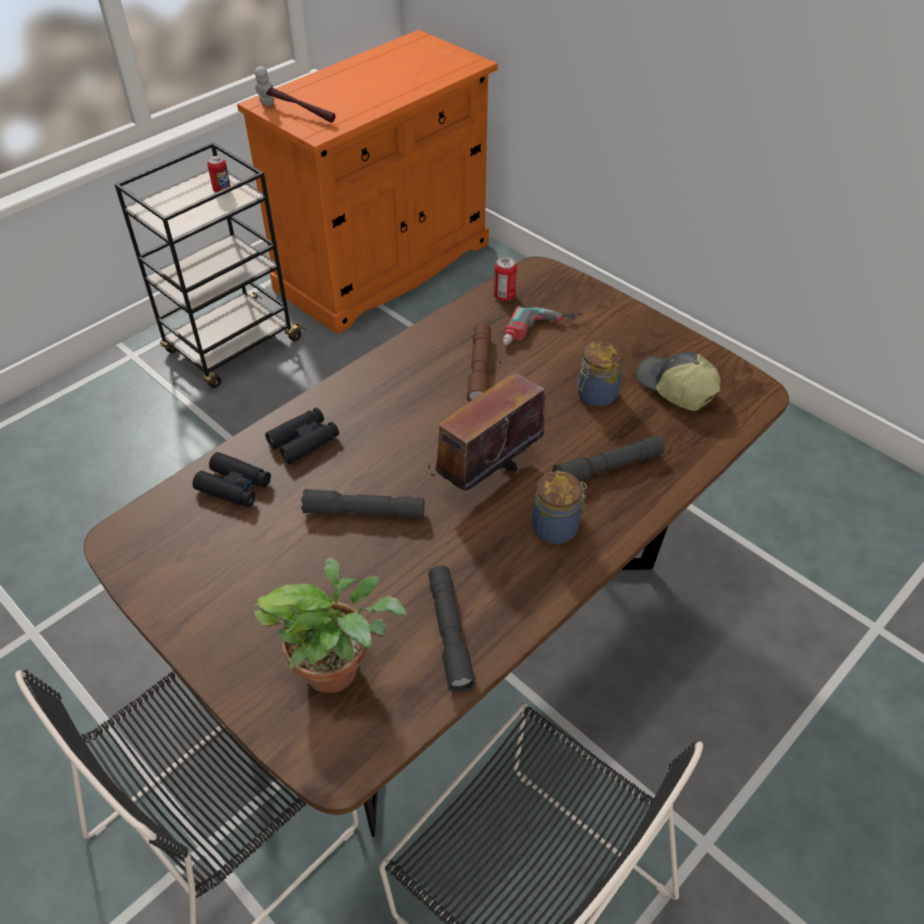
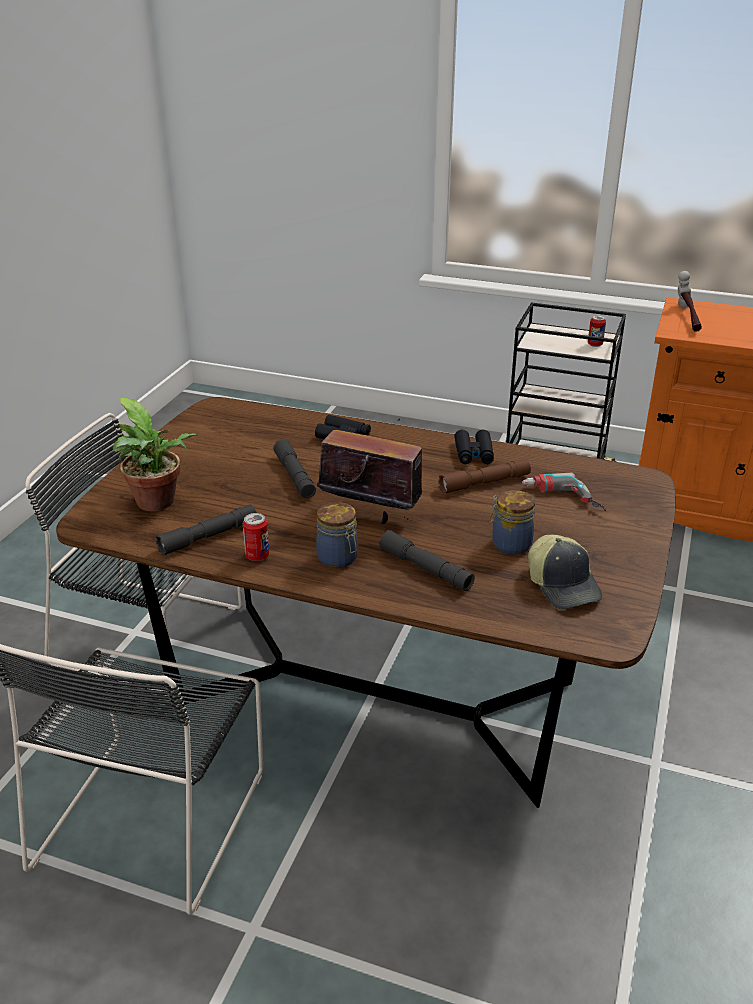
camera: 65 degrees right, 15 degrees down
(234, 486) = (283, 426): black binoculars -> black binoculars (474, 453)
(504, 296) = (590, 471): can -> can (257, 556)
(674, 388) = (563, 585): cap -> cap turned 135 degrees clockwise

